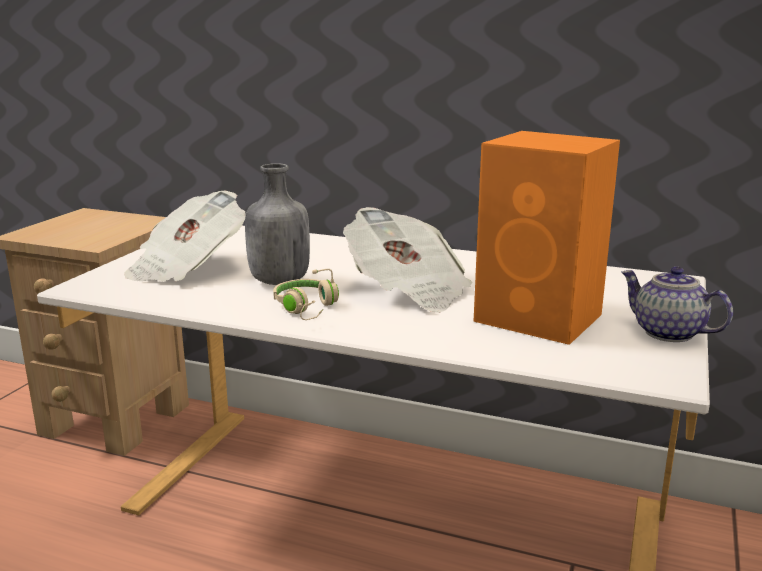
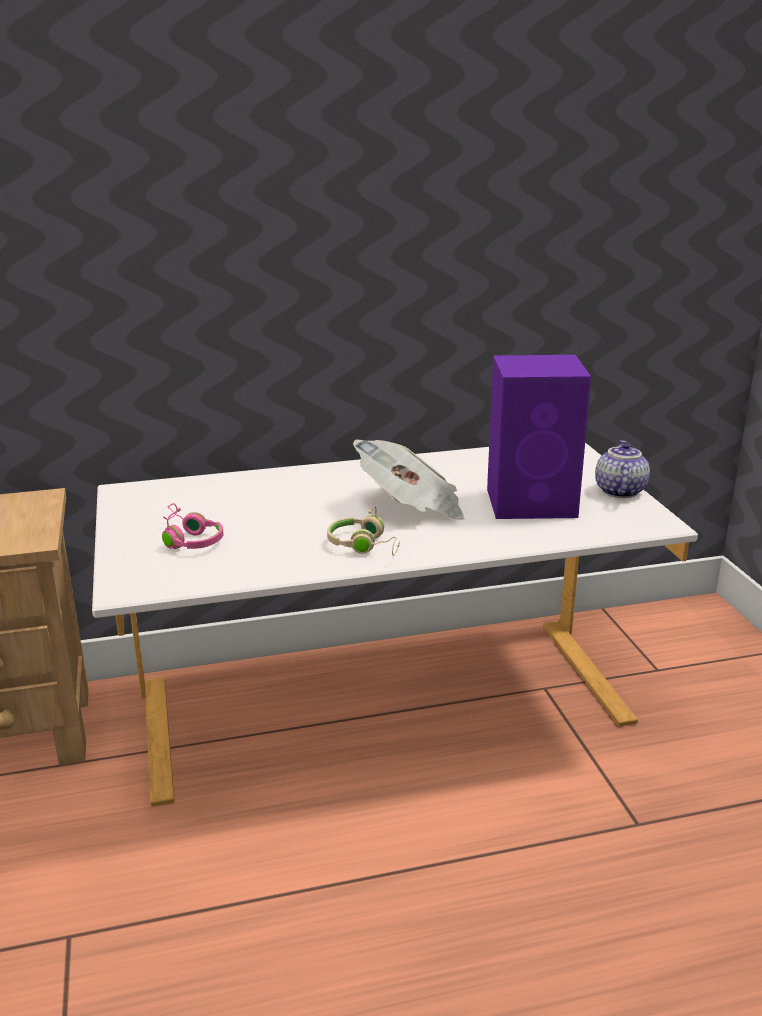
camera: 35 degrees left, 5 degrees up
(187, 268) = (189, 539): newspaper -> pink headphones
(278, 281) = (296, 528): grey bottle -> none
(541, 318) = (533, 503): orange speaker -> purple speaker
(667, 333) = (618, 491): teapot -> teapot turned 90 degrees clockwise

